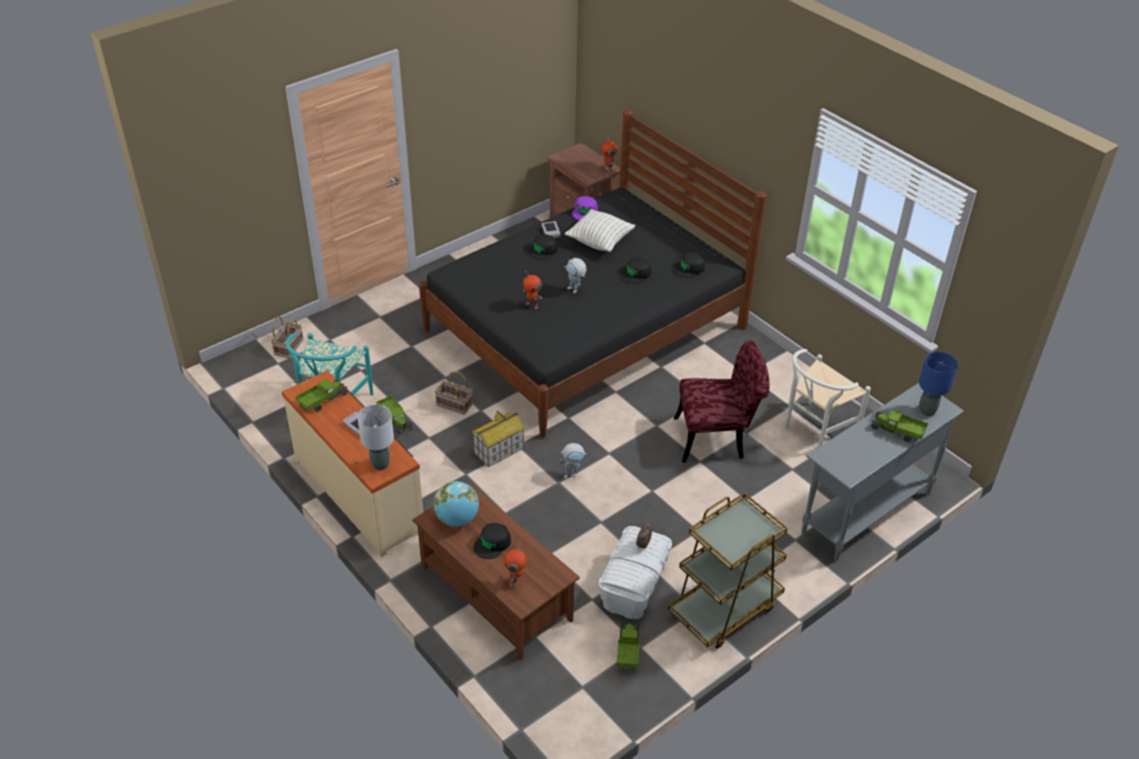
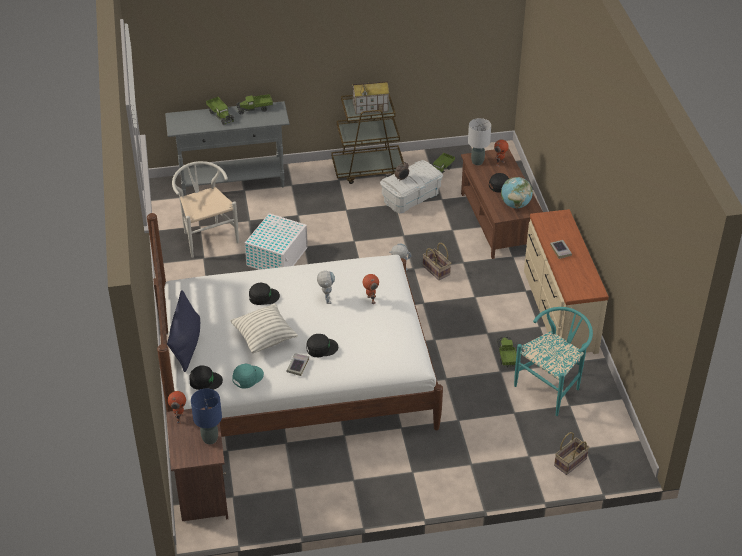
camera: 150 degrees left, 0 degrees up
(322, 400) = (579, 278): toy truck -> toy truck (255, 109)
(380, 464) = (557, 221): grey table lamp -> grey table lamp (477, 162)
(453, 405) = (453, 352): basket -> basket (437, 270)
(498, 450) = (440, 304): toy house -> toy house (370, 107)
(585, 212) = (247, 377): purple cap -> turquoise cap
(585, 329) = (297, 378): black bed -> white bed
(662, 220) = (186, 344): none -> blue pillow
(689, 268) = (215, 286): black cap -> black cap (205, 381)
(717, 438) = (277, 256): red chair -> white storage box
(814, 431) = (207, 236): white chair -> white chair turned 105 degrees counterclockwise
(926, 411) = (188, 119): blue table lamp -> blue table lamp (210, 439)

